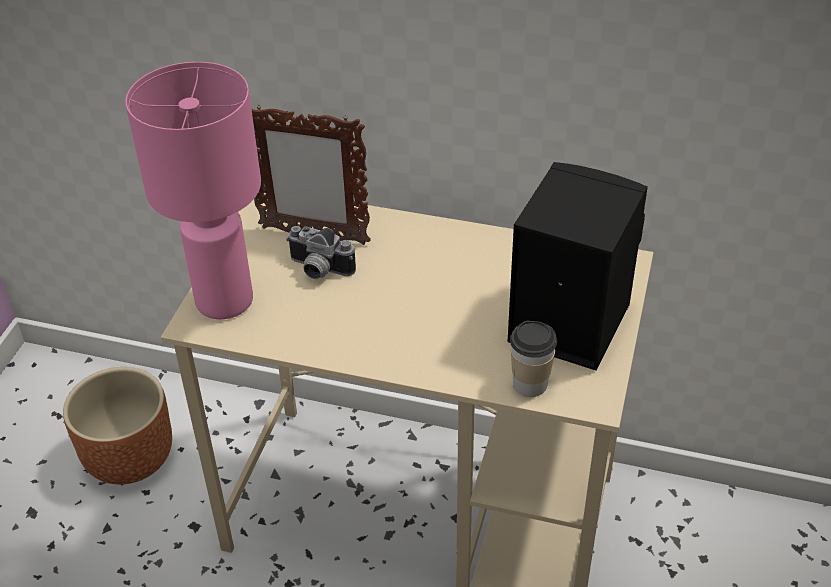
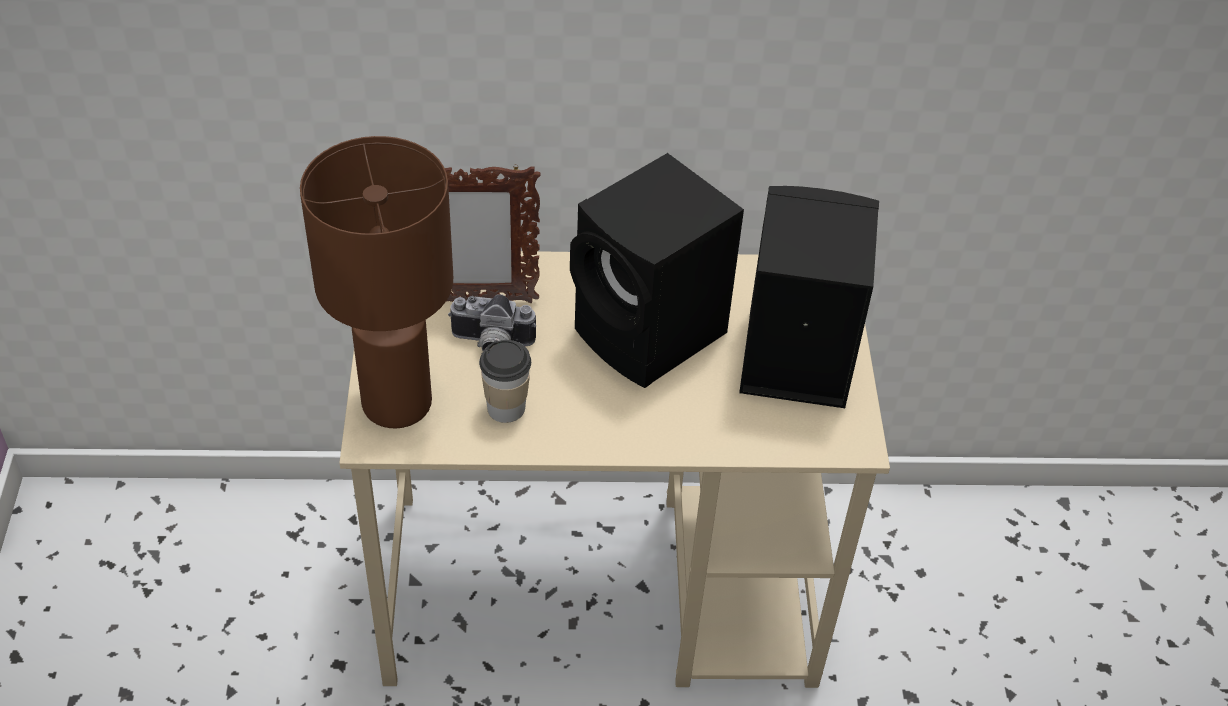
camera: 20 degrees left, 5 degrees up
(131, 459) = (227, 599): brown planter -> none
(225, 301) = (398, 404): pink table lamp -> brown table lamp
(452, 285) = (652, 336): none -> black speaker
(530, 384) = (781, 437): cup -> cup (506, 408)

